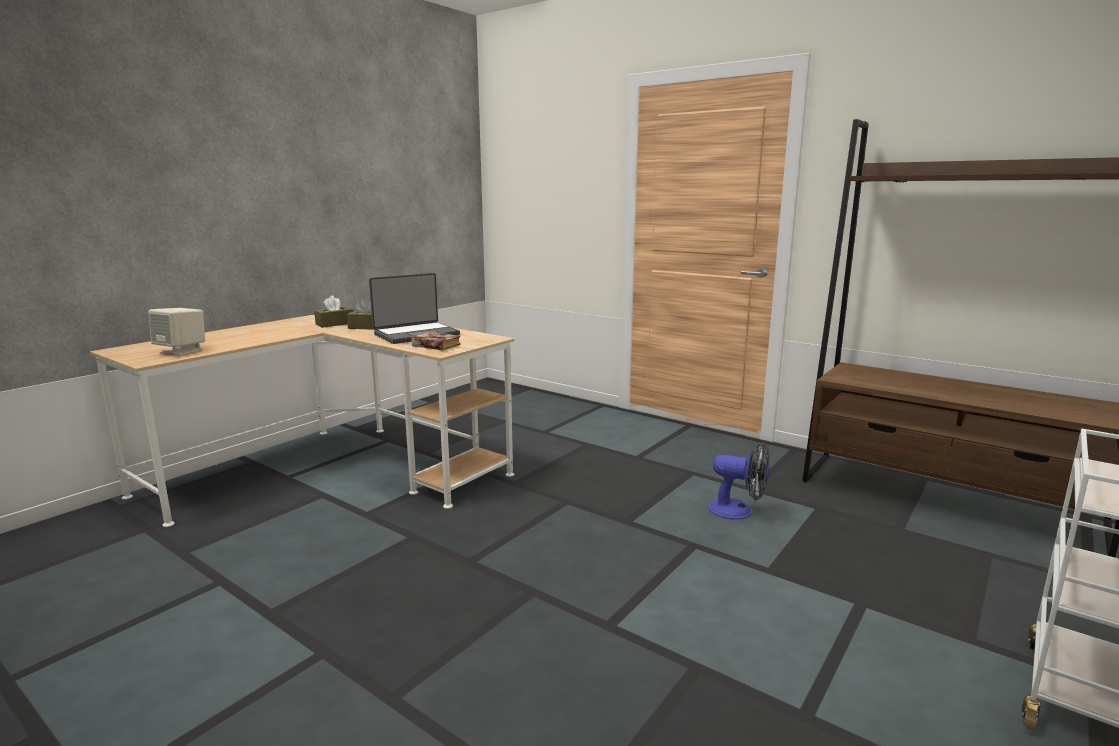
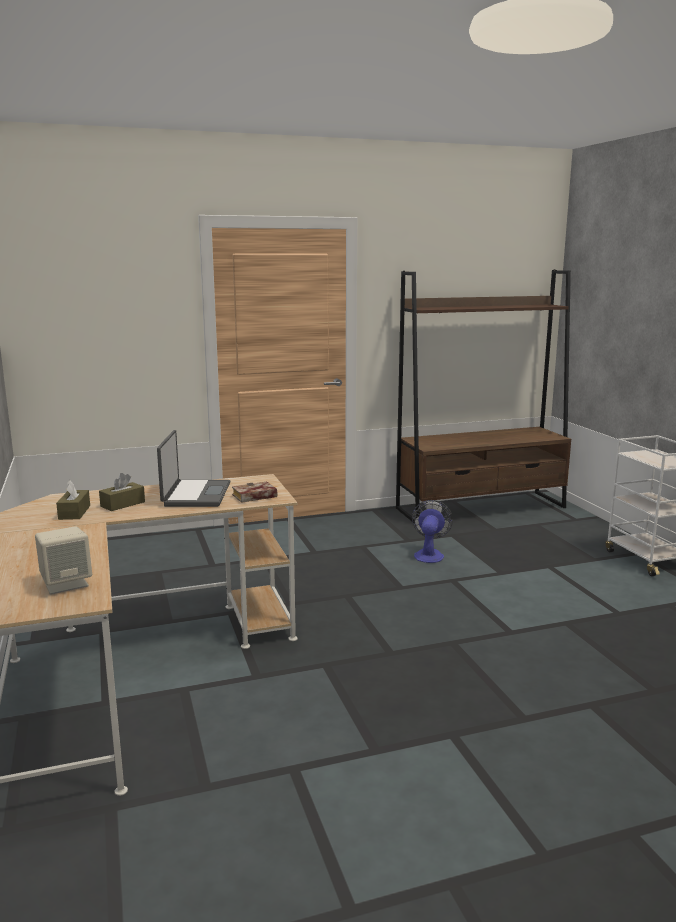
camera: 55 degrees left, 0 degrees up
(738, 511) = (429, 554): fan -> fan turned 45 degrees counterclockwise

